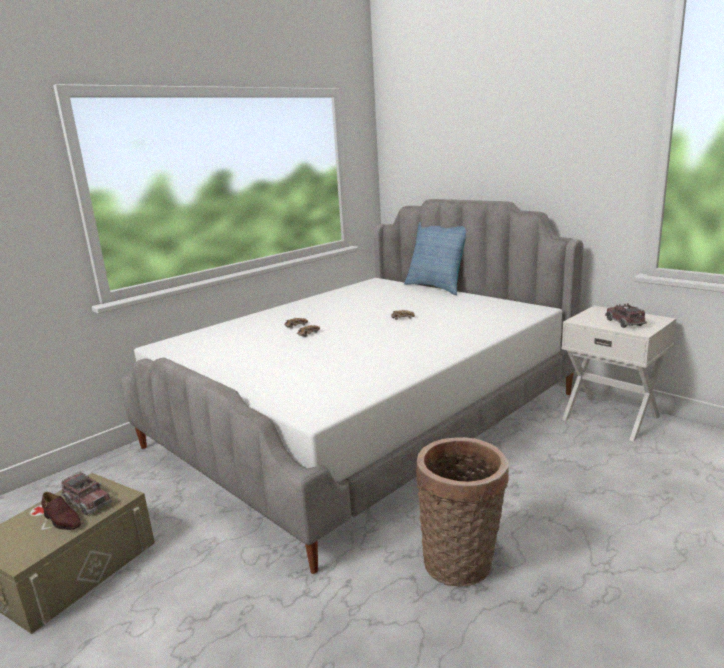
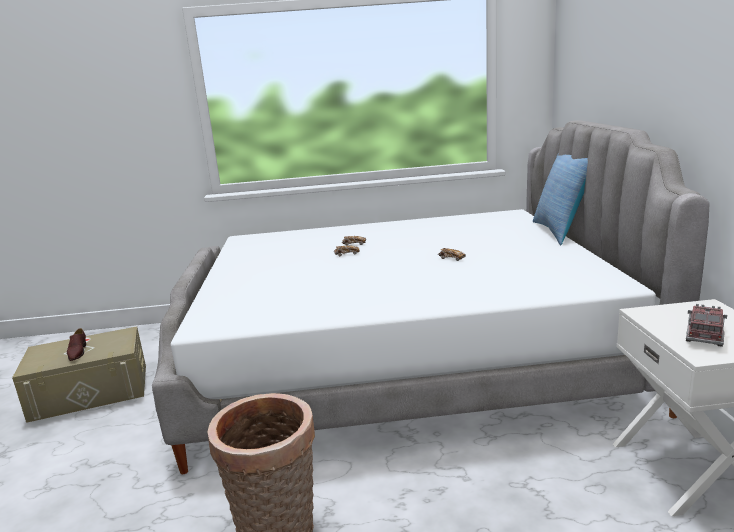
camera: 40 degrees right, 0 degrees up
(87, 502) = (103, 345): toy truck -> none

